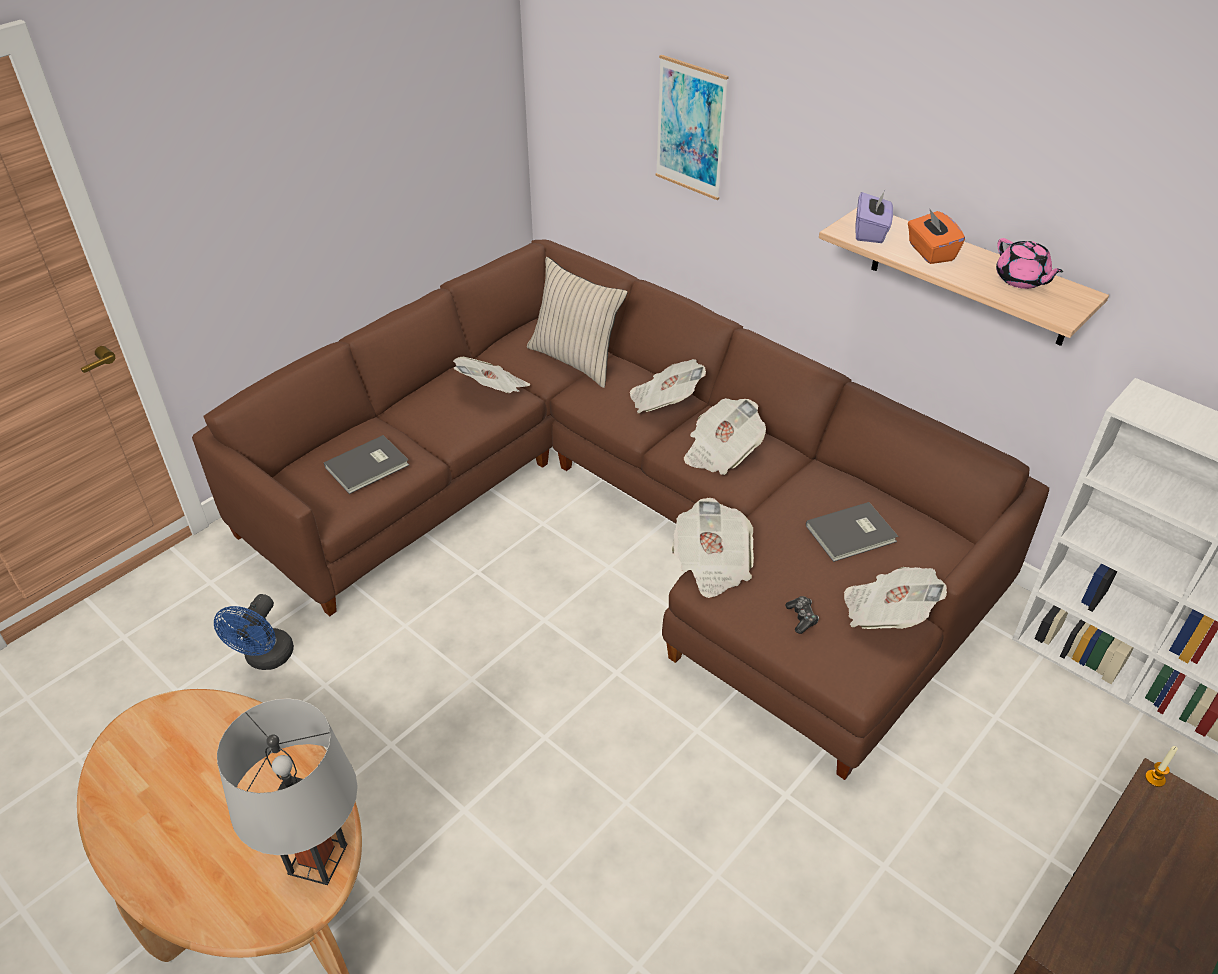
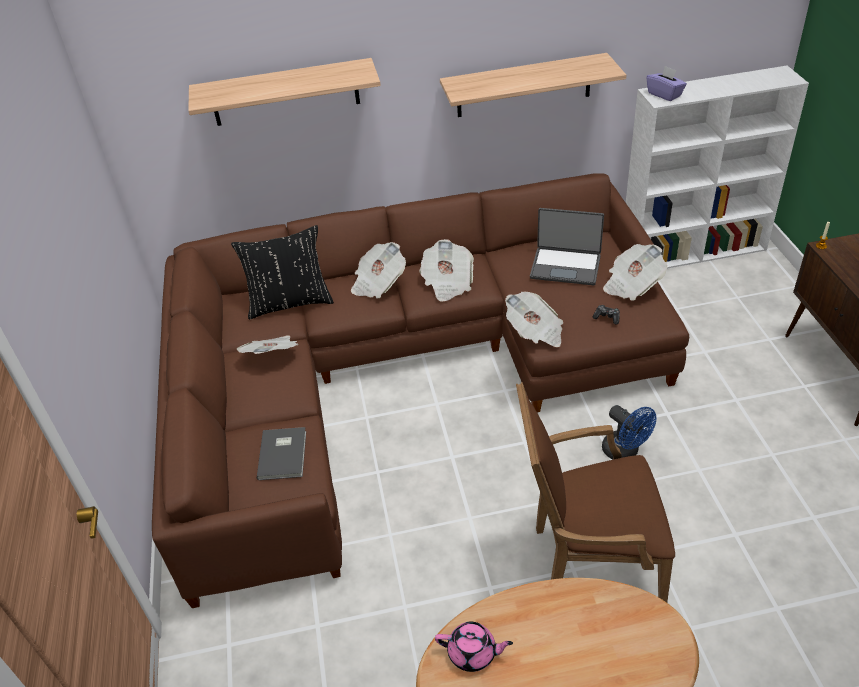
camera: 50 degrees left, 0 degrees up
(266, 659) = (347, 635): blue fan -> blue fan (625, 452)
(317, 859) = (641, 615): grey table lamp -> none
(485, 818) = (587, 560): none -> brown armchair
(576, 360) = (290, 303): beige pillow -> black pillow
(690, 128) = (285, 92): picture -> shelf
(853, 534) = (565, 266): grey book -> laptop
(870, 232) = (472, 87): purple tissue box -> purple tissue box (664, 94)
(930, 252) = (513, 79): orange tissue box -> none
(1021, 280) = (569, 67): pink teapot -> pink teapot (473, 653)

